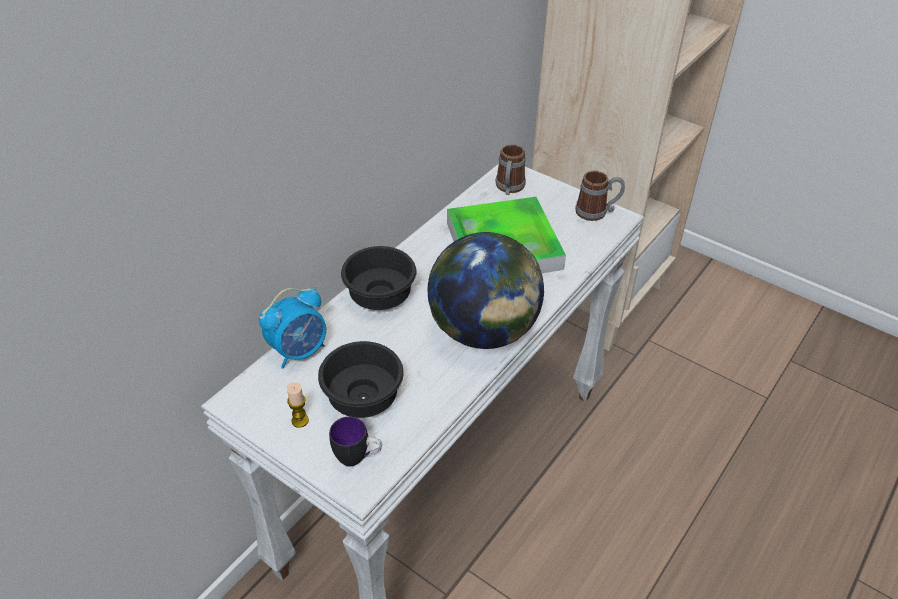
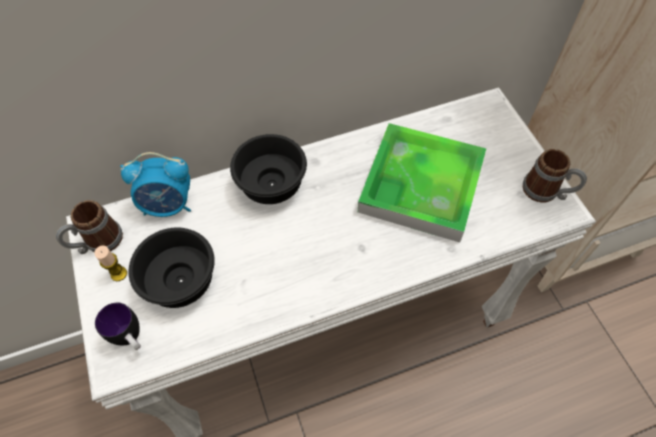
camera: 35 degrees right, 15 degrees up
(483, 332) = (330, 270): globe -> none
(509, 188) = (475, 123): mug -> mug (98, 243)

